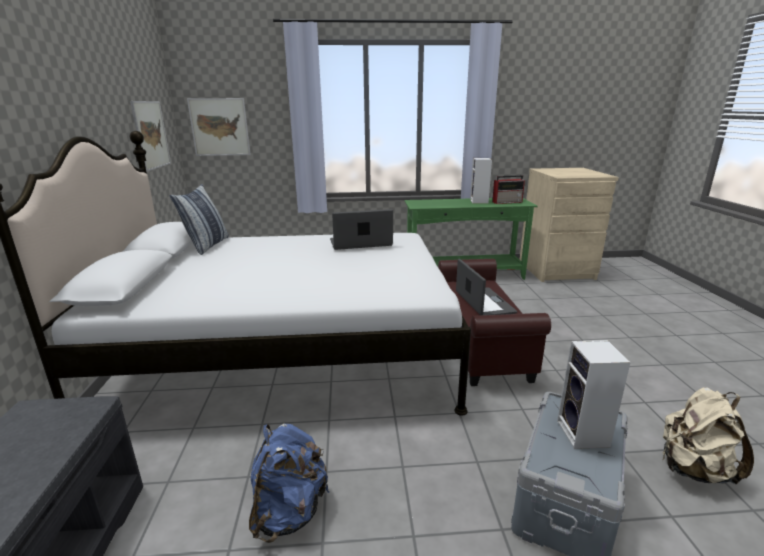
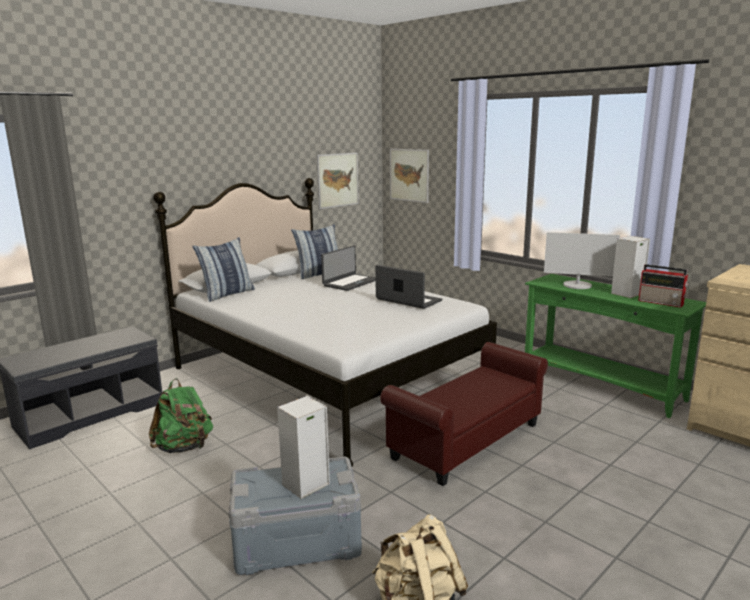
camera: 50 degrees right, 5 degrees down
(152, 296) = (227, 294): none -> pillow
(289, 512) = (184, 448): blue backpack -> green backpack
(442, 203) = (577, 285): none -> monitor
(483, 302) = (468, 393): laptop -> laptop (350, 282)

